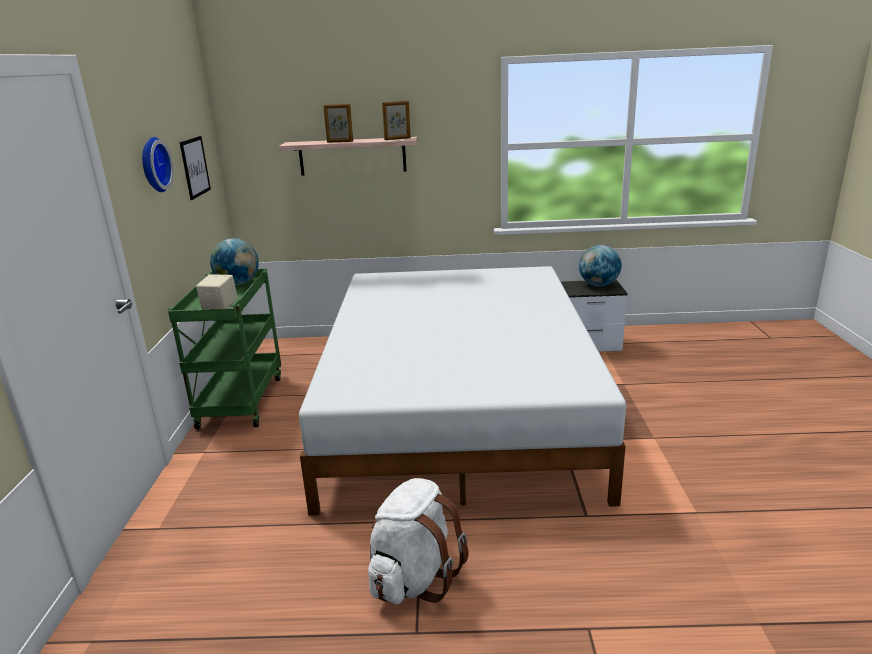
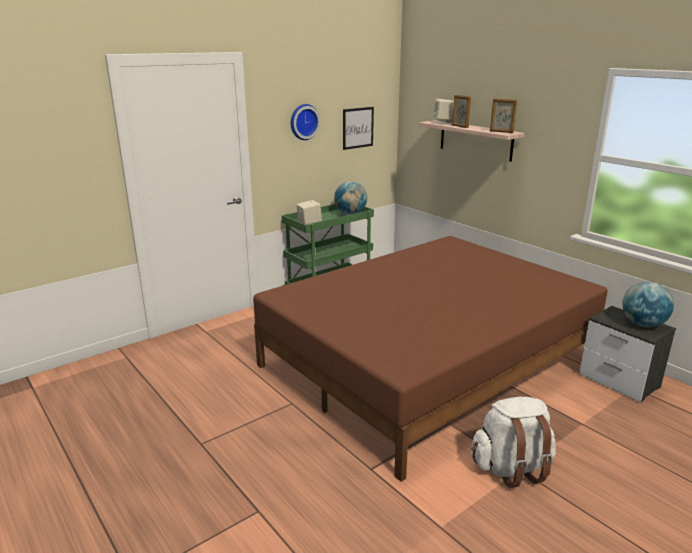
camera: 50 degrees right, 0 degrees up
(310, 142) = (444, 123): none -> beige speaker
(414, 577) = (241, 423): white backpack -> white backpack (511, 468)
(458, 406) = (428, 362): white bed -> brown bed

